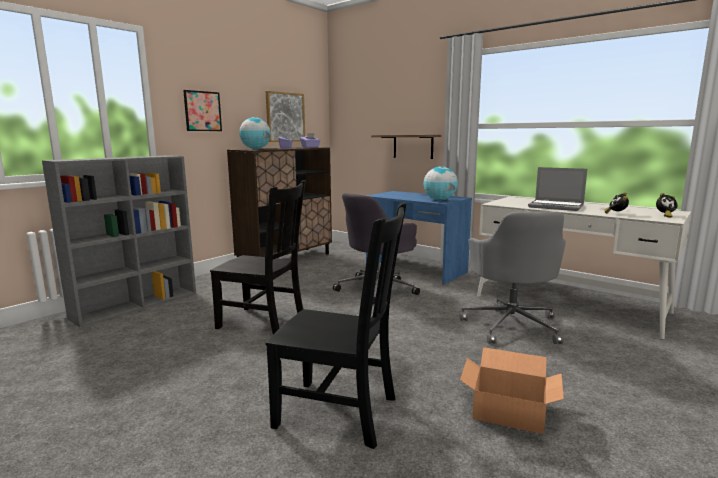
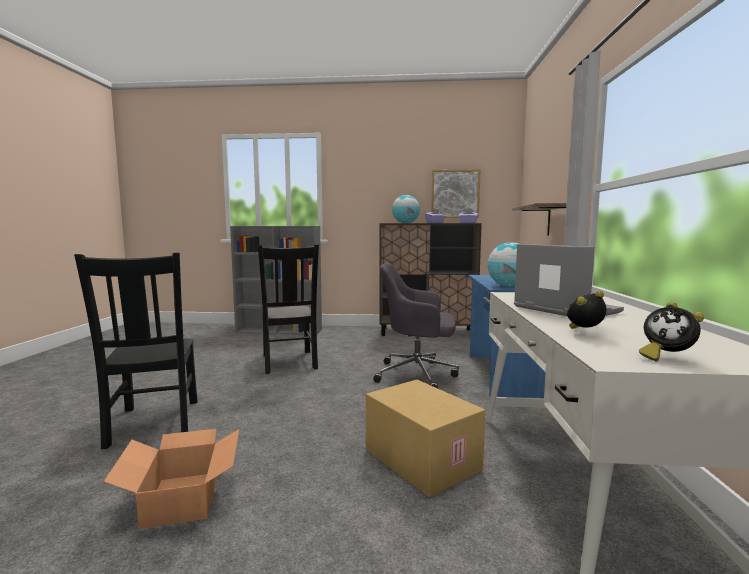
camera: 55 degrees right, 5 degrees down
(202, 111) = (364, 192): picture -> none
(511, 325) = (419, 459): grey office chair -> cardboard box
(556, 206) = (563, 309): laptop -> laptop turned 150 degrees clockwise

